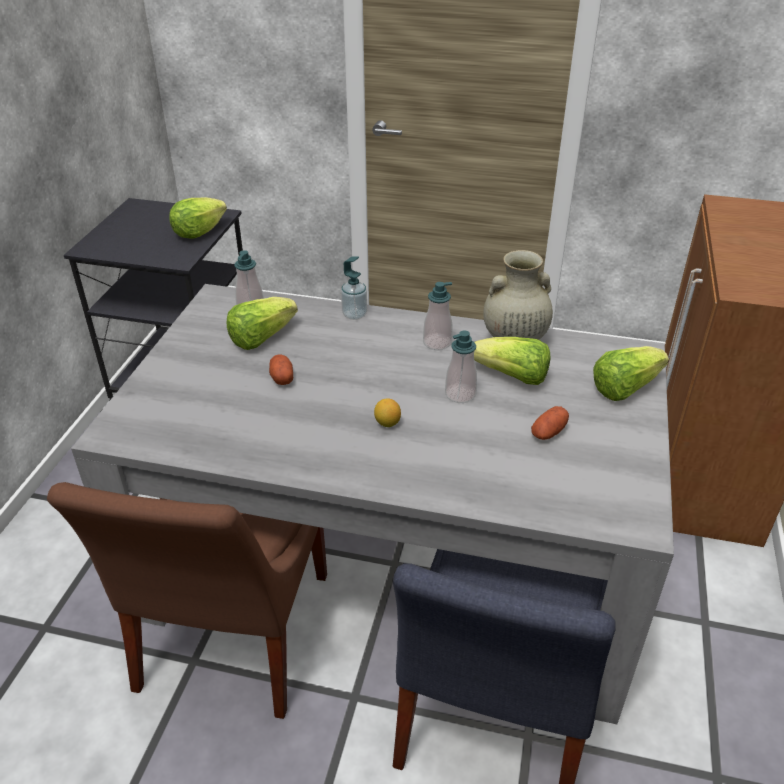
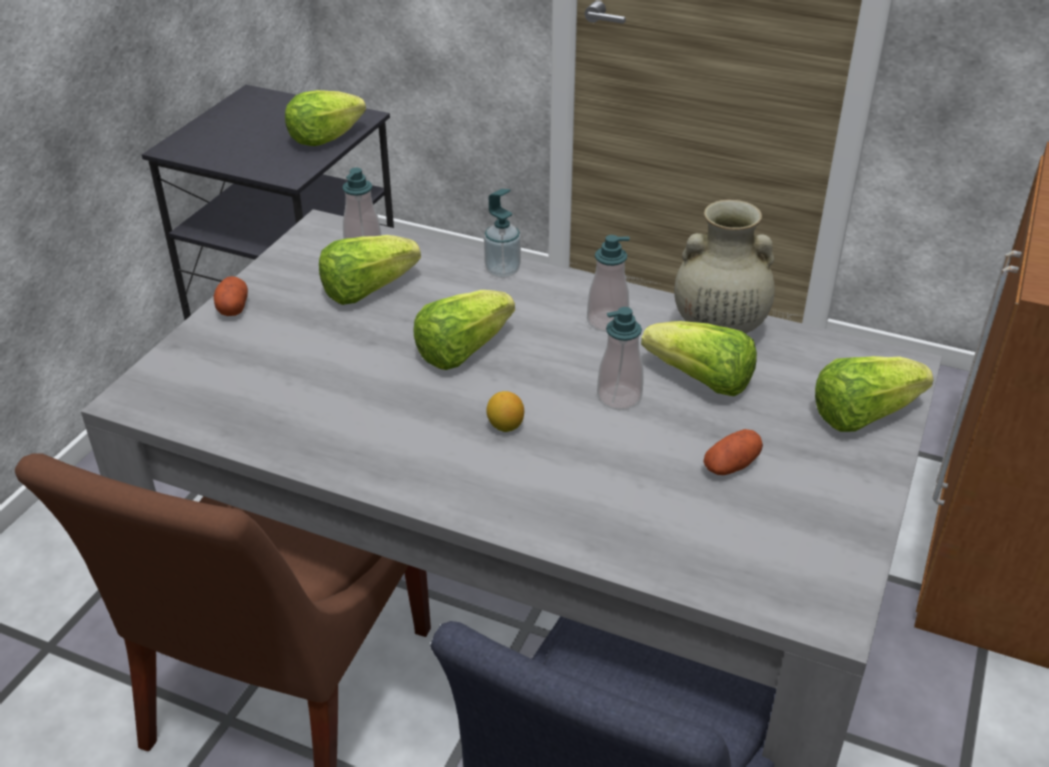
camera: 10 degrees right, 0 degrees up
(281, 377) = (379, 347): potato -> potato (232, 307)
(342, 373) = (462, 350): none -> lettuce

